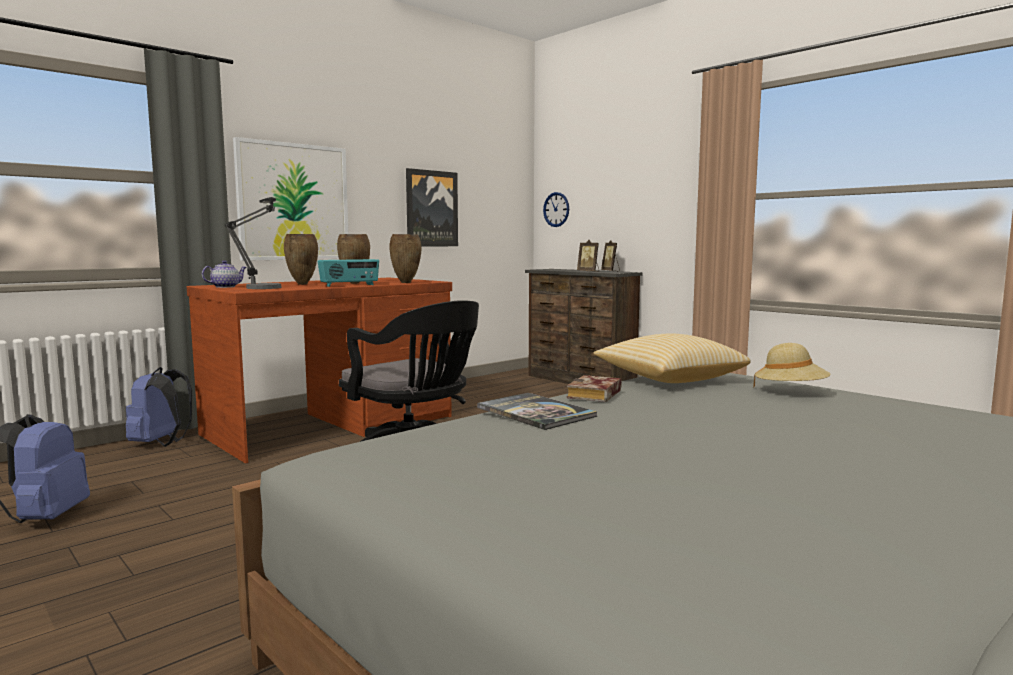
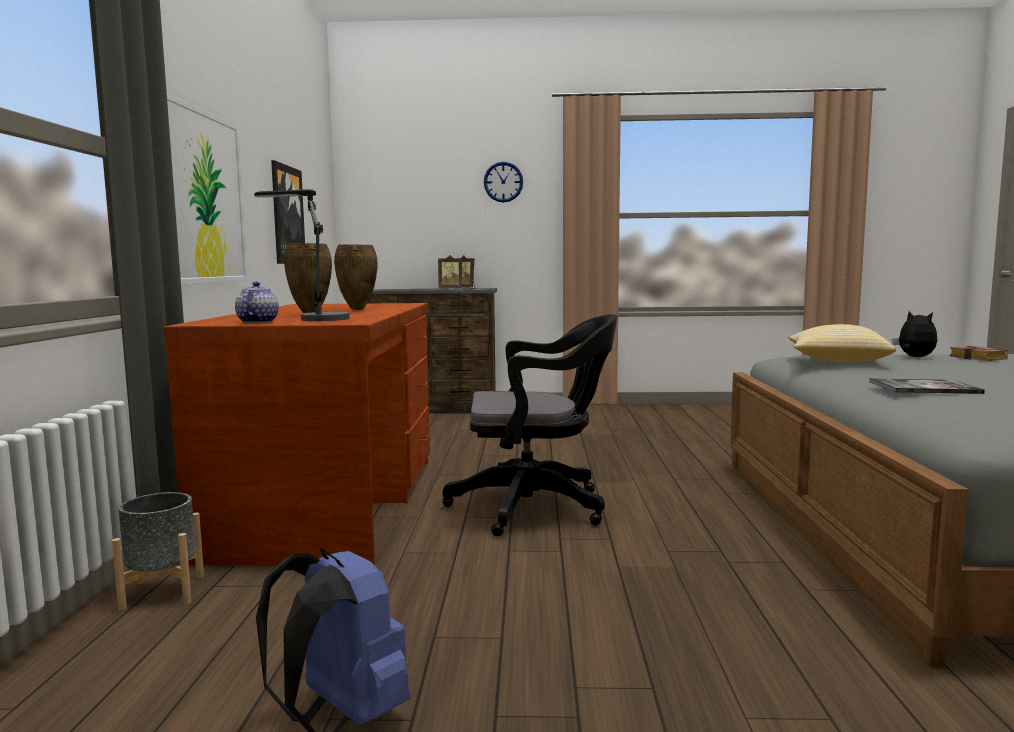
camera: 45 degrees left, 0 degrees up
(161, 443) = (163, 591): blue backpack -> grey planter
(349, 285) = (385, 311): radio -> none
(406, 283) = (403, 306): brown vase -> none
(556, 209) = (373, 221): wall clock -> wall clock (503, 182)
(595, 395) = (876, 375): book -> book (980, 358)
(790, 391) = (914, 357): beige hat -> plush toy

